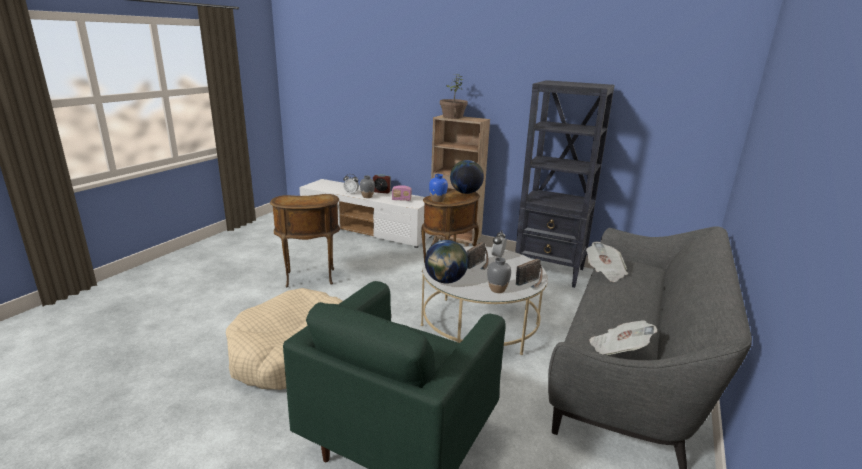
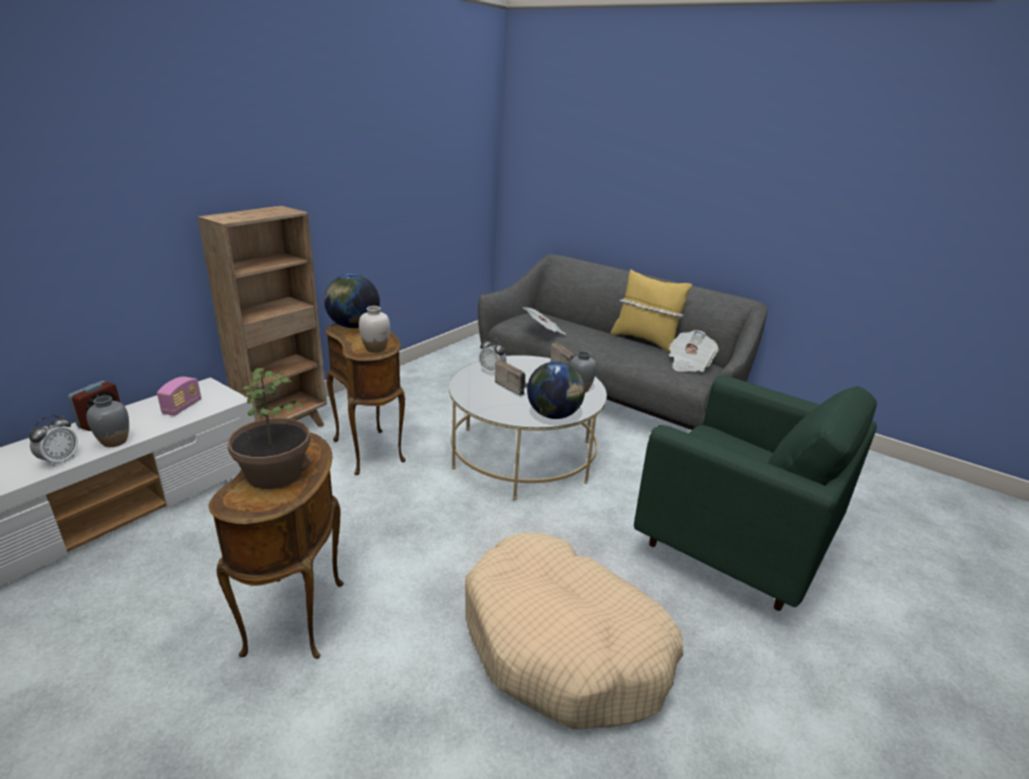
camera: 80 degrees left, 5 degrees up
(437, 200) = (375, 348): blue vase -> white vase
(452, 117) = (238, 216): potted plant -> potted plant (274, 473)
(550, 271) = (413, 382): black bookcase -> none
(658, 325) = (645, 340): none -> yellow pillow

